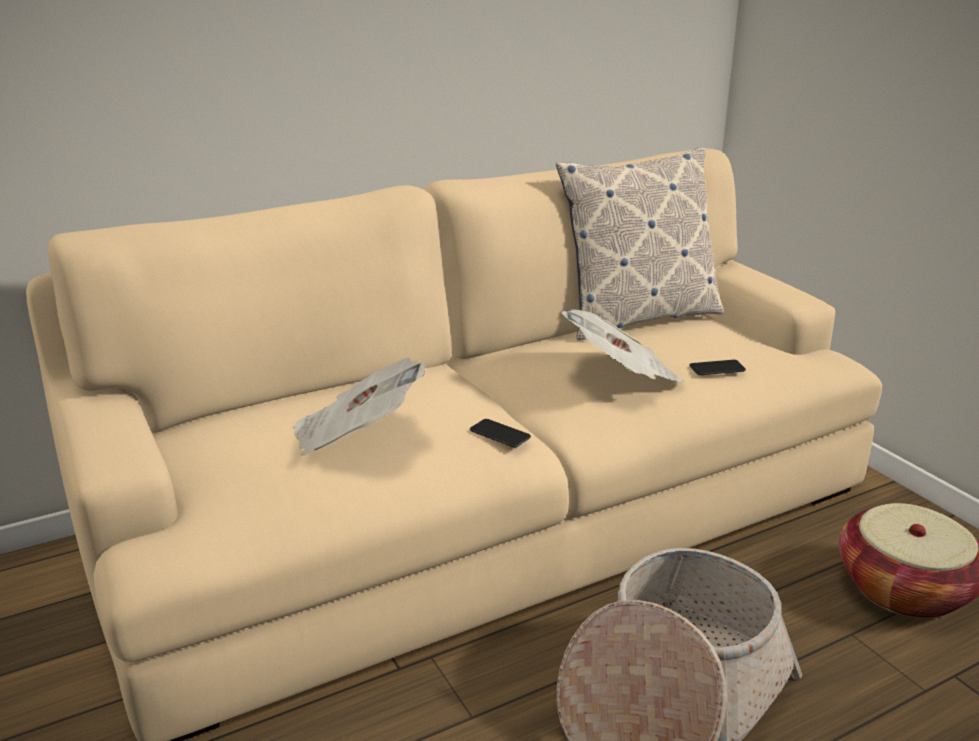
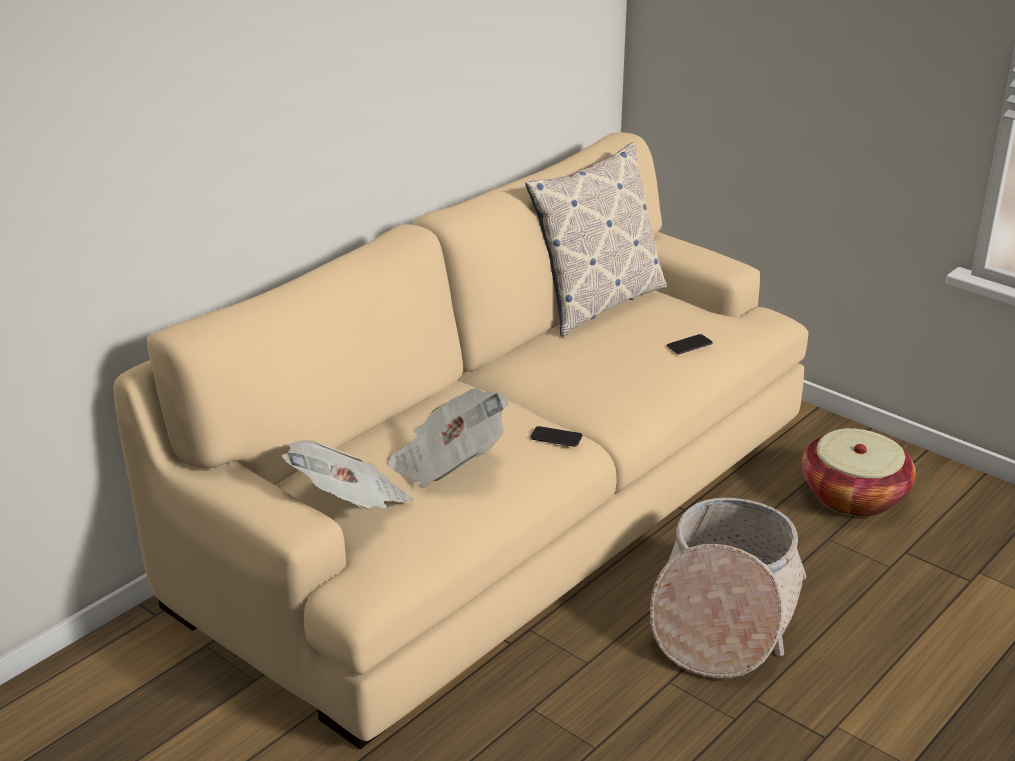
camera: 20 degrees left, 5 degrees up
(621, 375) = (618, 366): newspaper -> newspaper (350, 502)

